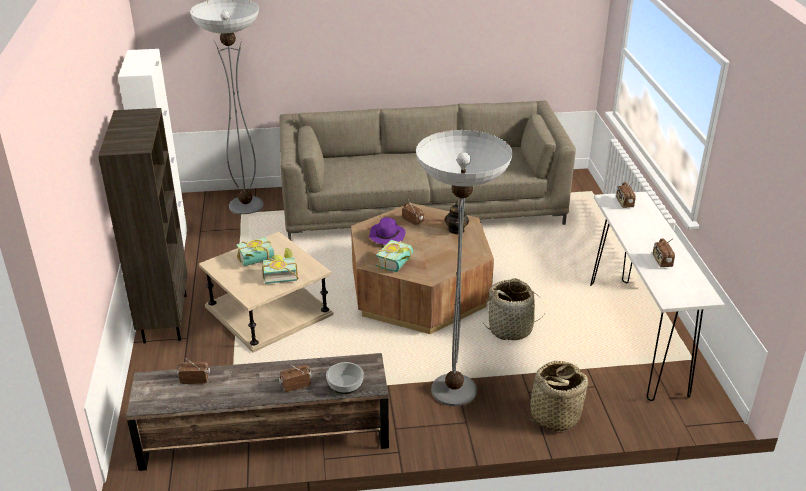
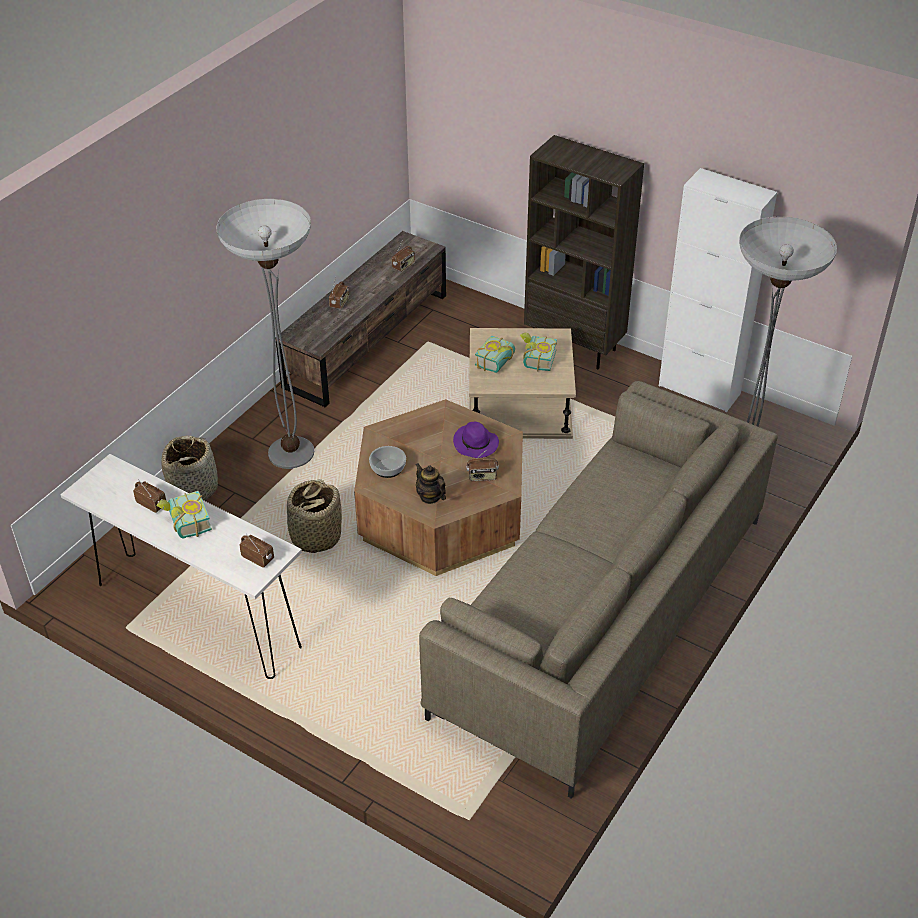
camera: 130 degrees right, 10 degrees up
(344, 384) = (311, 323): bowl -> bowl (388, 467)
(398, 264) = (420, 425): book -> book (185, 524)

